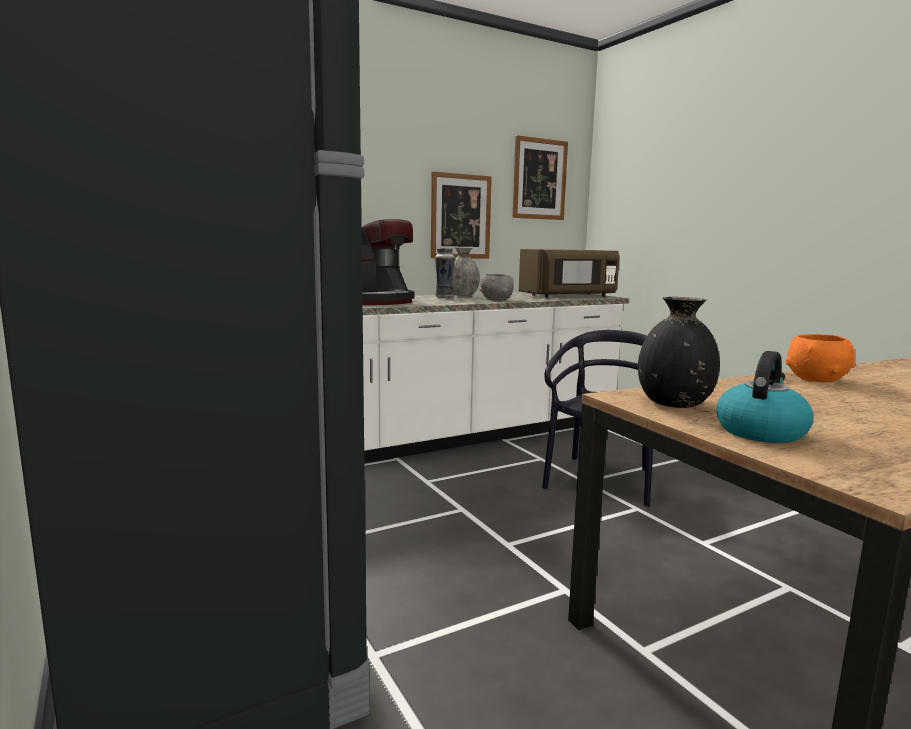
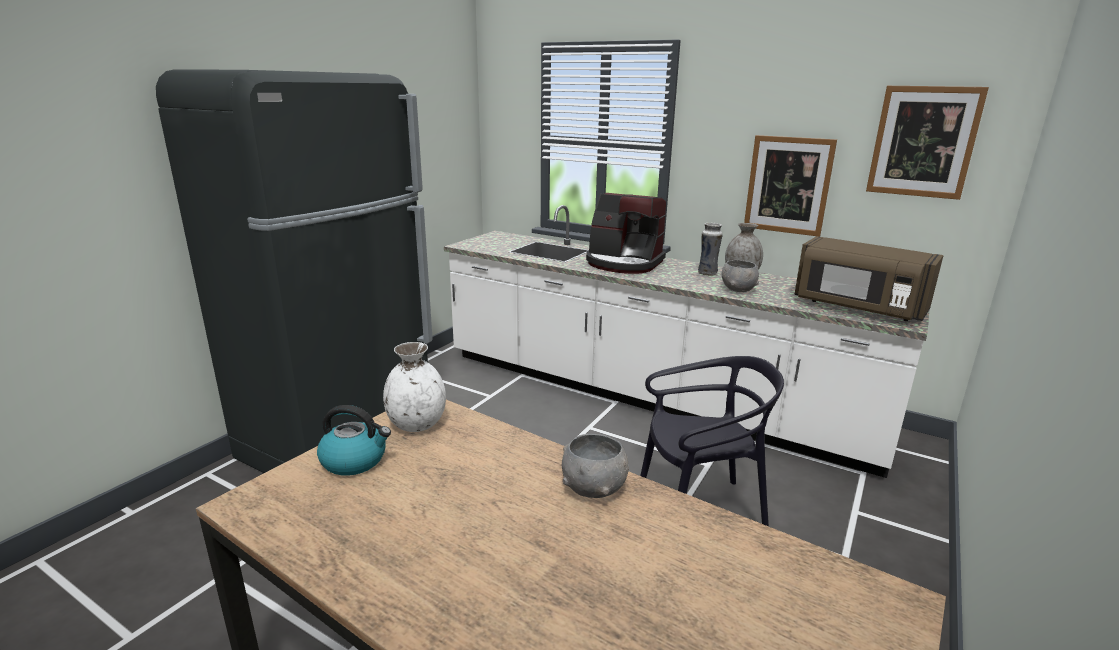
camera: 60 degrees right, 10 degrees up
(673, 404) = (416, 424): black vase -> white vase
(817, 380) = (593, 489): orange bowl -> grey bowl

